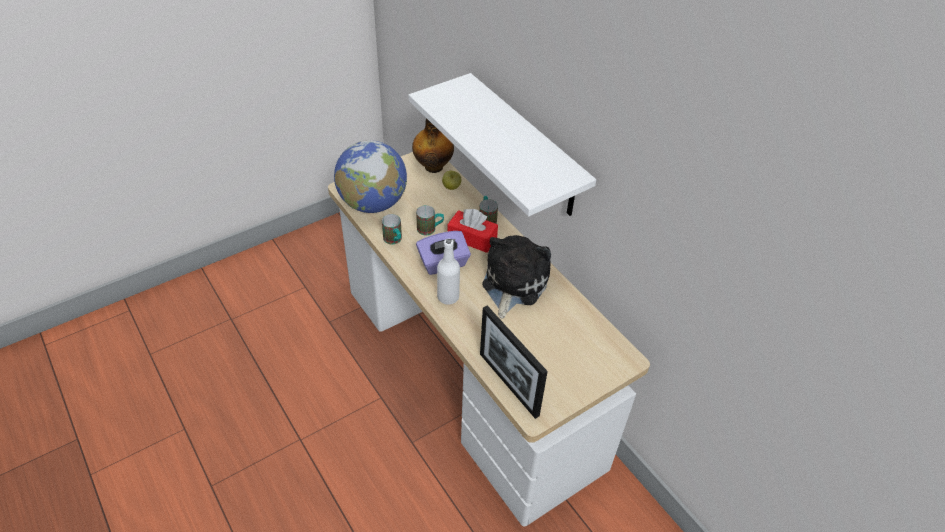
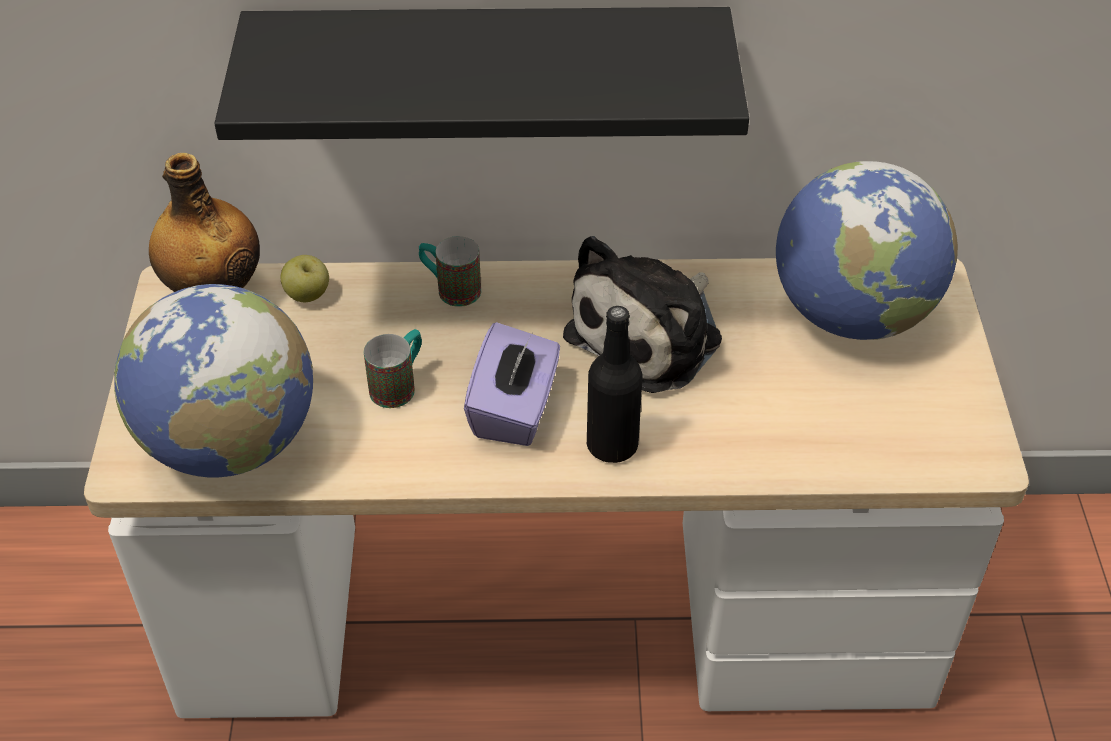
camera: 55 degrees left, 0 degrees up
(394, 240) = (380, 458): mug -> none
(448, 297) = (612, 445): white bottle -> black bottle
(472, 238) = (481, 334): red tissue box -> none
(508, 384) = (891, 460): picture frame -> none
(513, 283) = (651, 335): plush toy -> plush toy turned 105 degrees counterclockwise
(526, 147) = (488, 71): white shelf -> black shelf
(580, 340) = (852, 314): none -> globe

